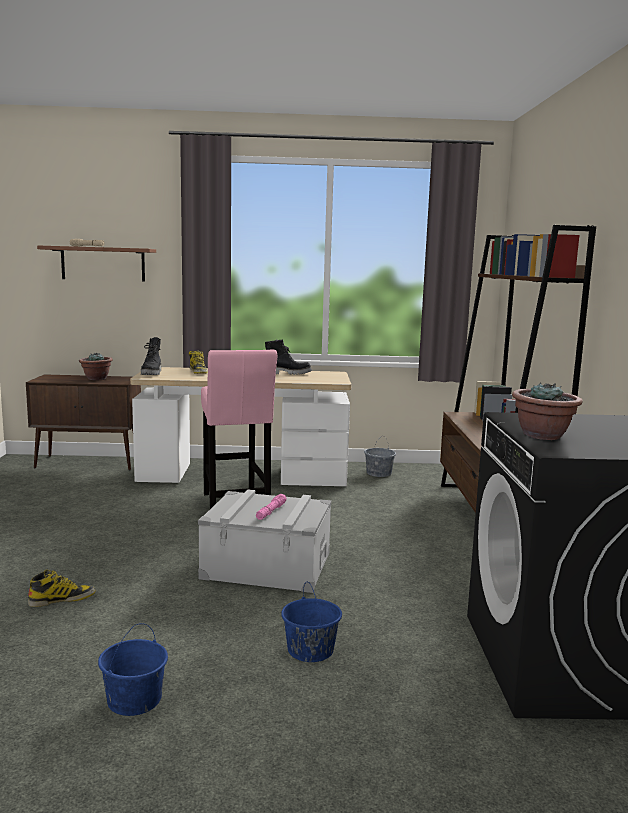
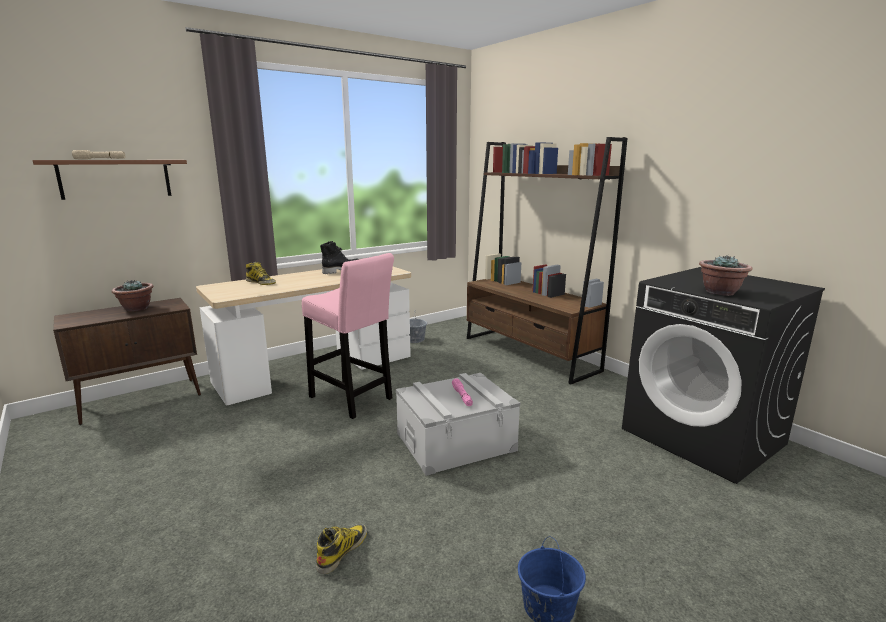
camera: 35 degrees left, 5 degrees up
(152, 373) = (222, 292): black boot -> none
(310, 650) = (585, 496): blue bucket -> none

